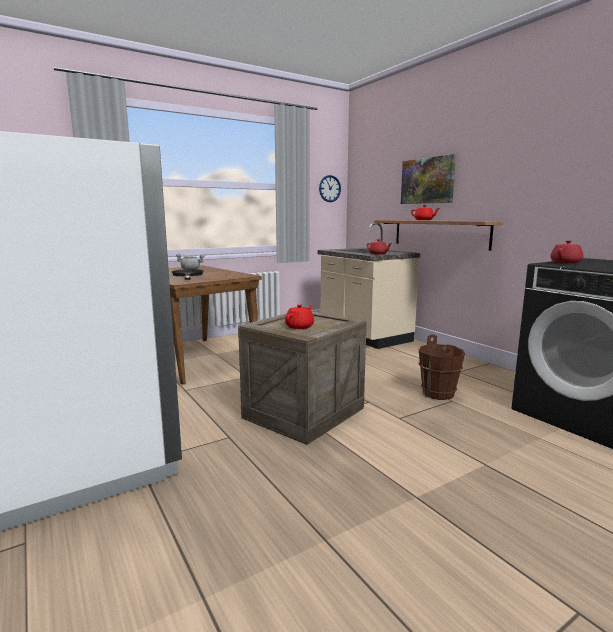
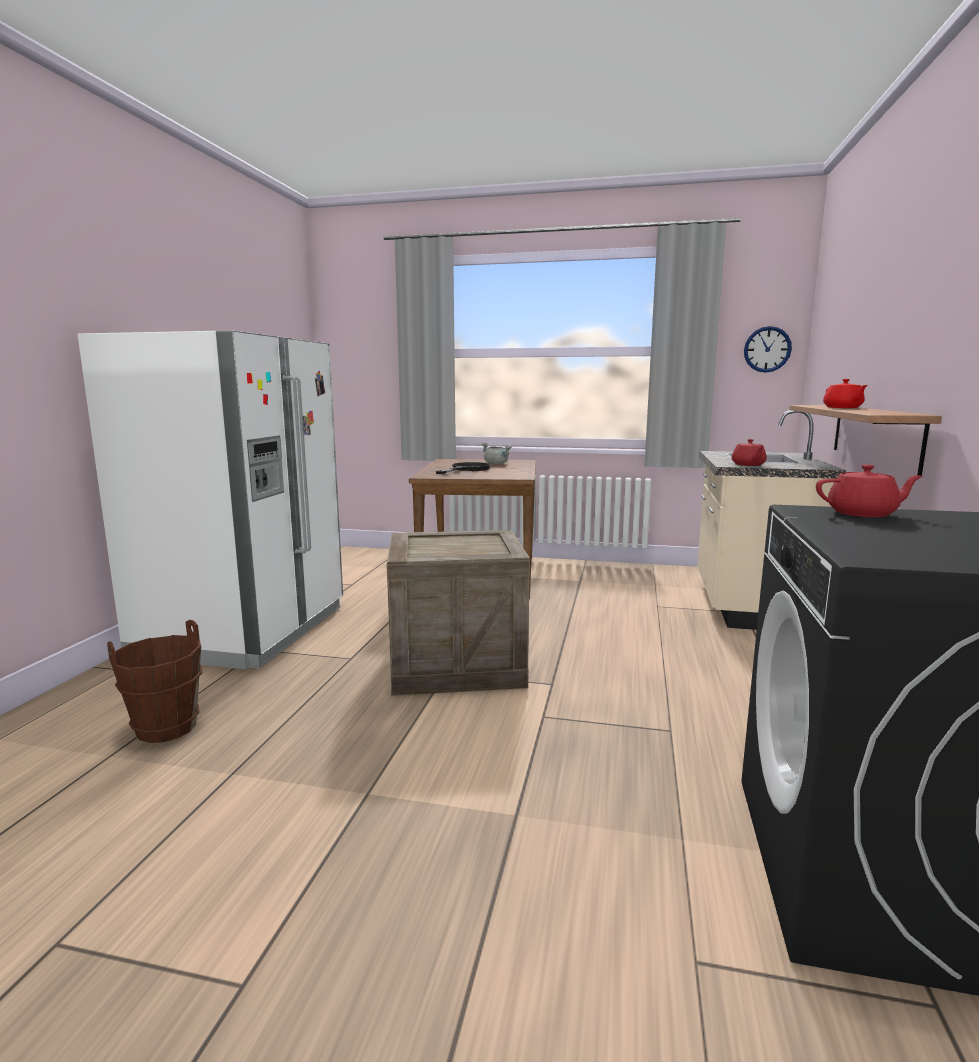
camera: 45 degrees right, 0 degrees up
(300, 326) = (441, 547): red teapot -> none
(427, 181) = (874, 331): picture -> none
(438, 394) = (672, 714): brown bucket -> brown bucket (167, 728)

